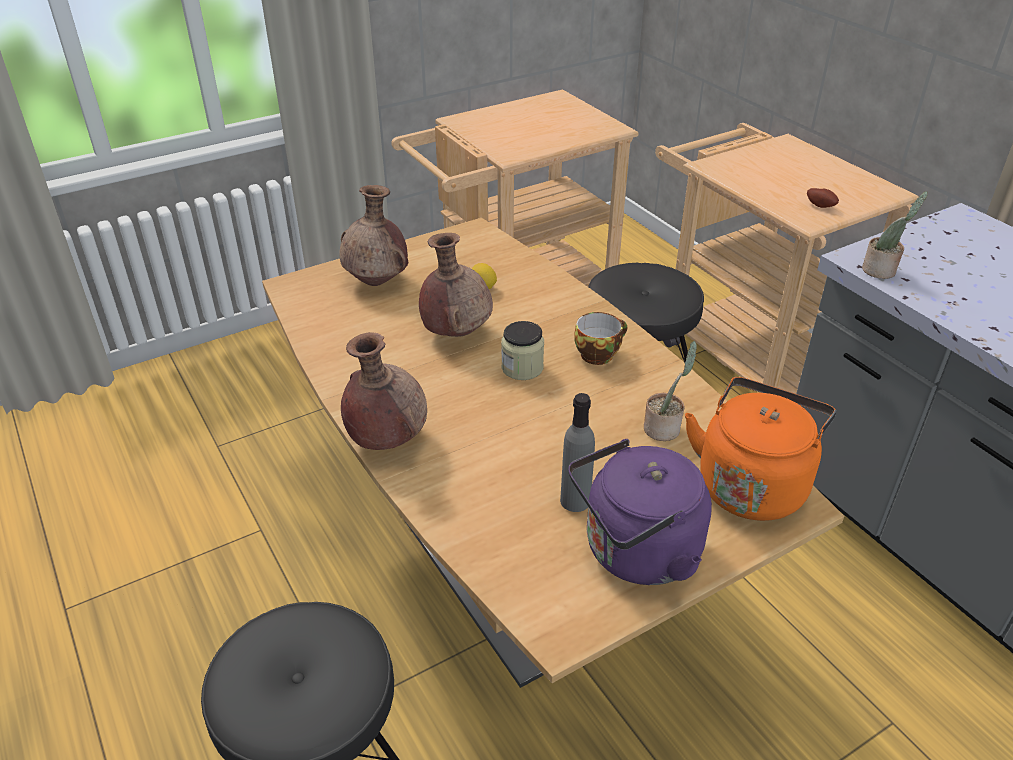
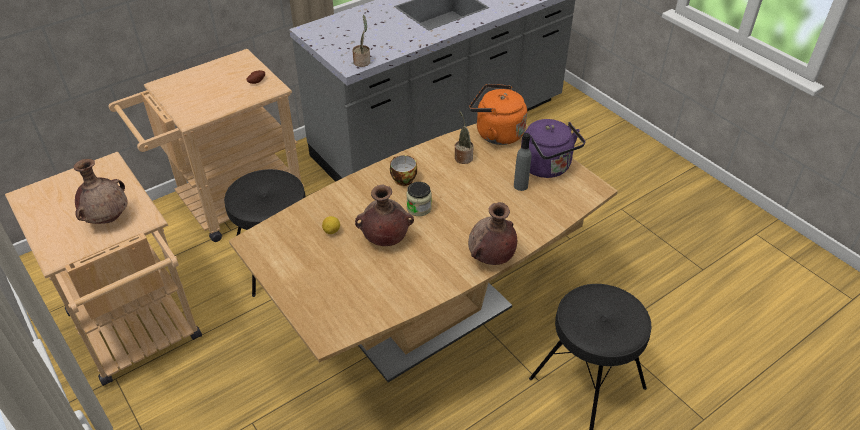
camera: 95 degrees left, 5 degrees up
(377, 281) = (322, 287): brown vase -> brown vase (108, 218)

